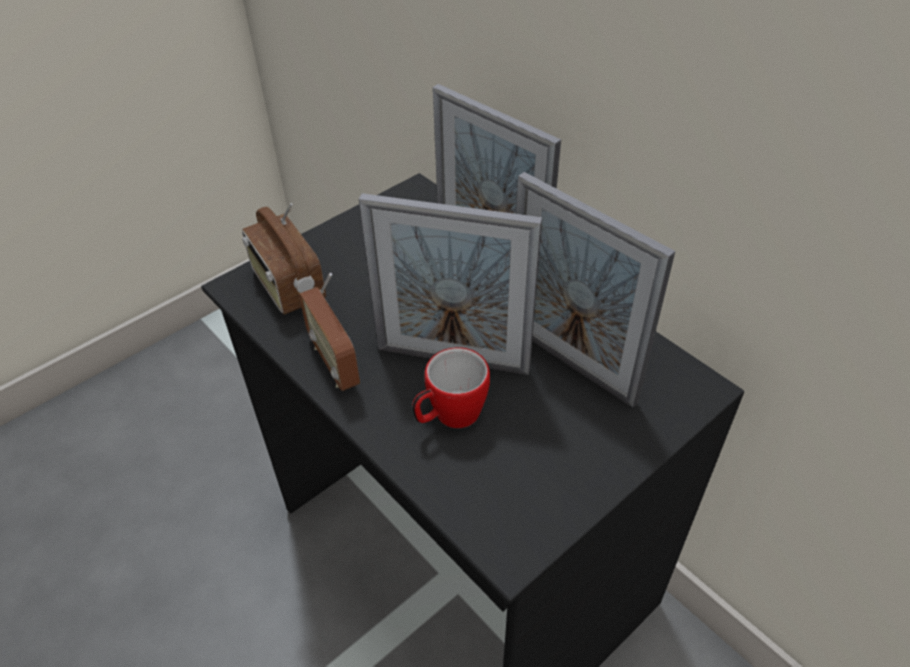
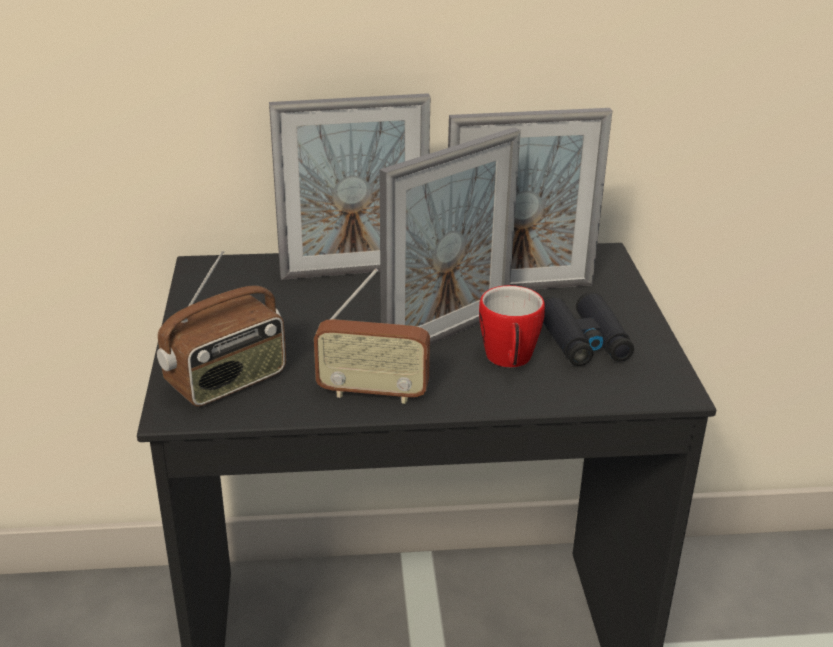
camera: 55 degrees left, 15 degrees down
(287, 287) = (227, 381): radio -> radio turned 45 degrees counterclockwise
(529, 448) = (584, 341): none -> black binoculars

